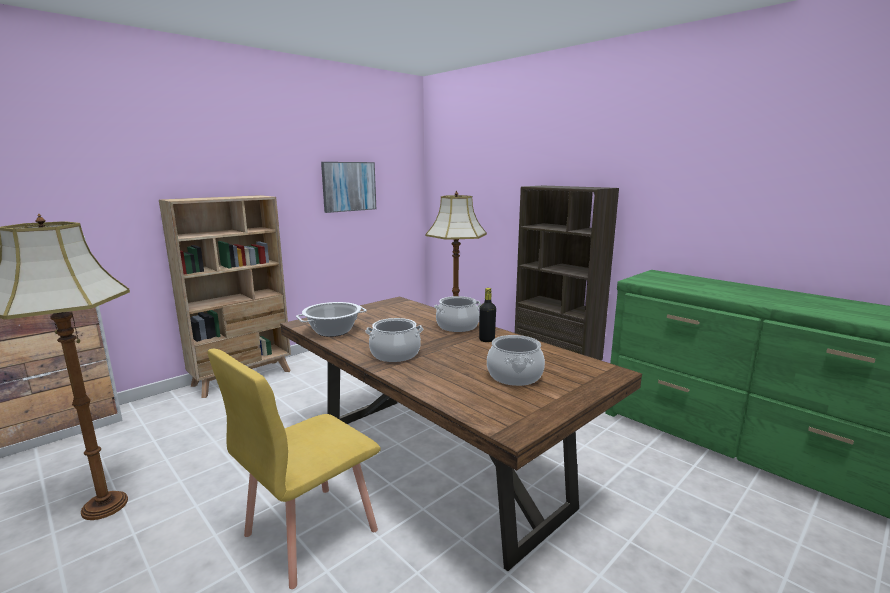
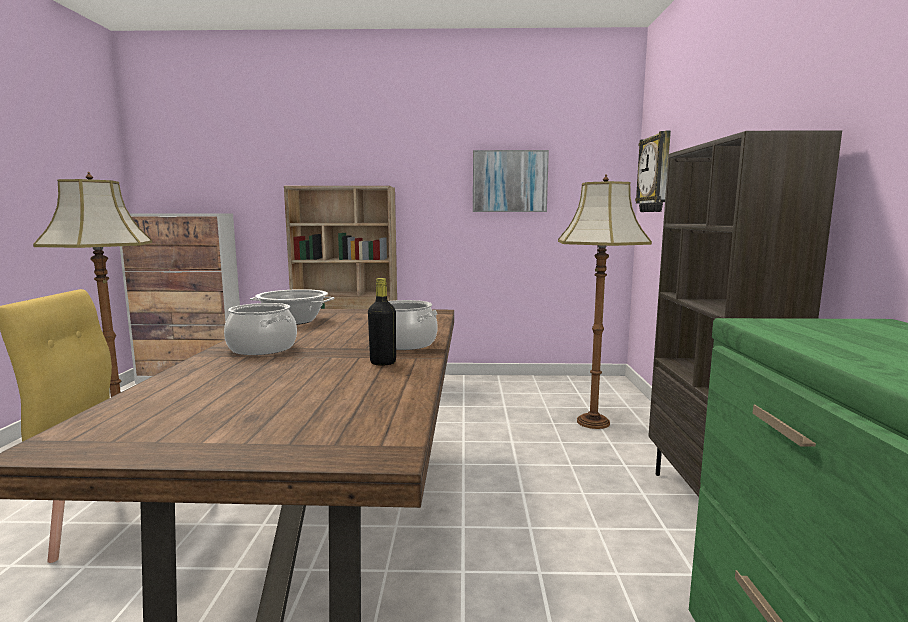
camera: 45 degrees right, 5 degrees down
(449, 182) = (655, 174): none -> wall clock
(514, 376) = (266, 402): cooking pot -> none

